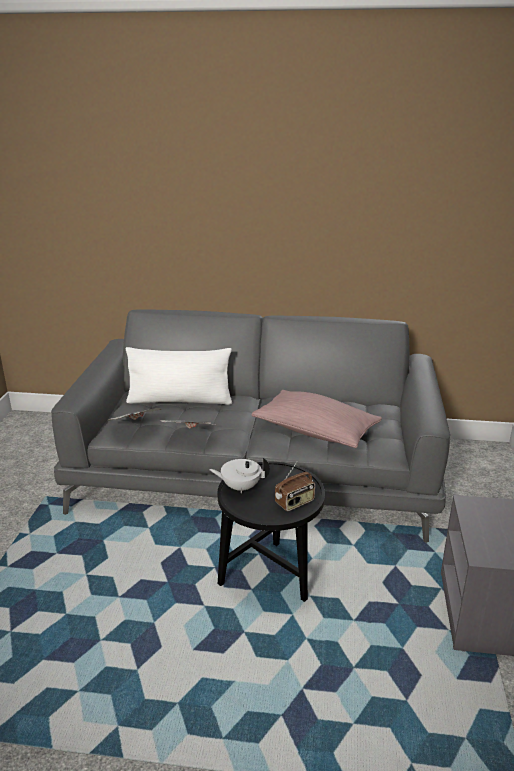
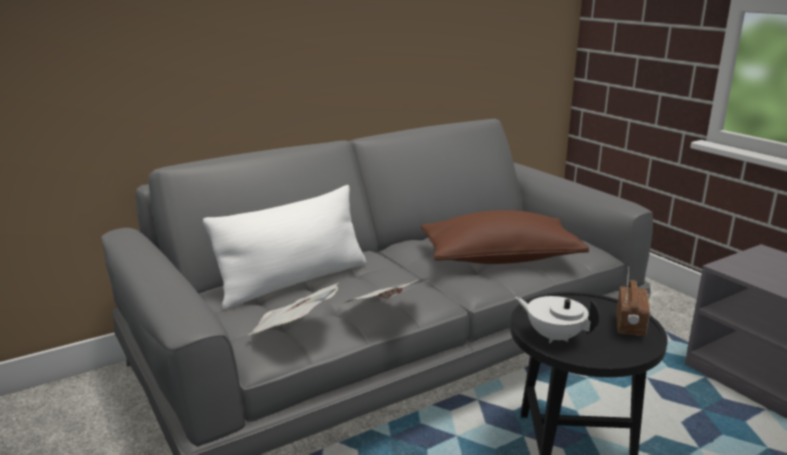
camera: 40 degrees left, 5 degrees down
(240, 487) = (554, 336): white teapot -> white teapot turned 75 degrees clockwise
(315, 431) = (500, 258): pink pillow -> brown pillow

